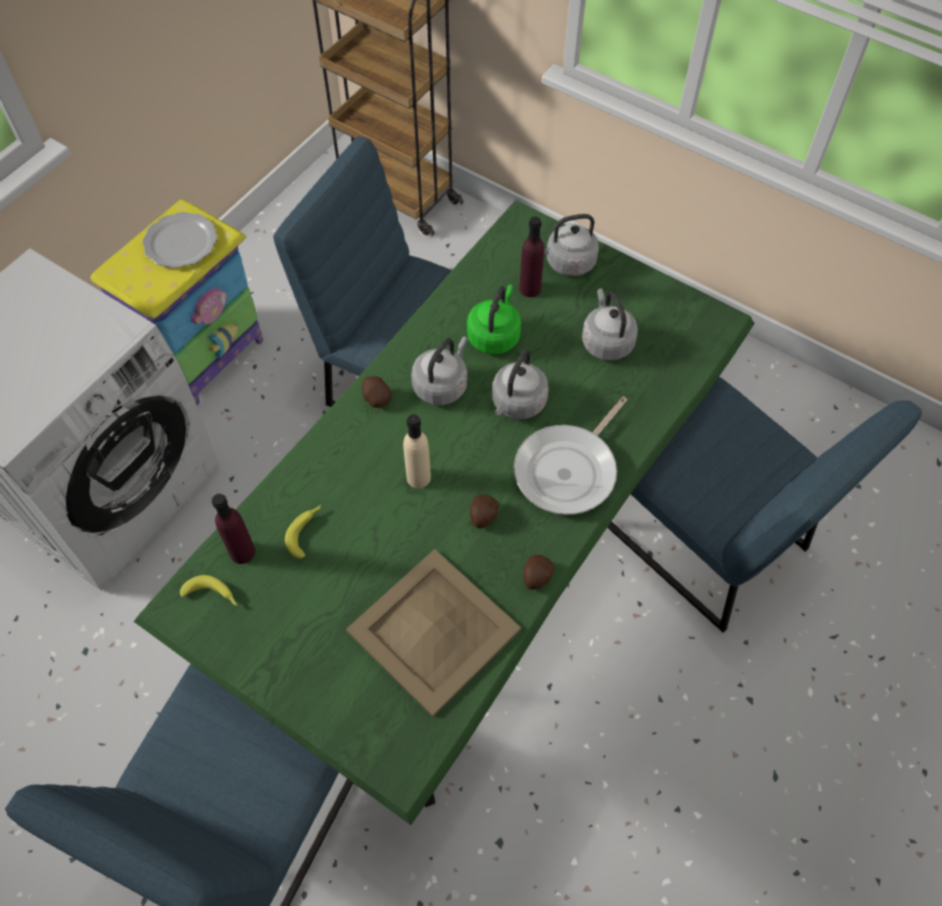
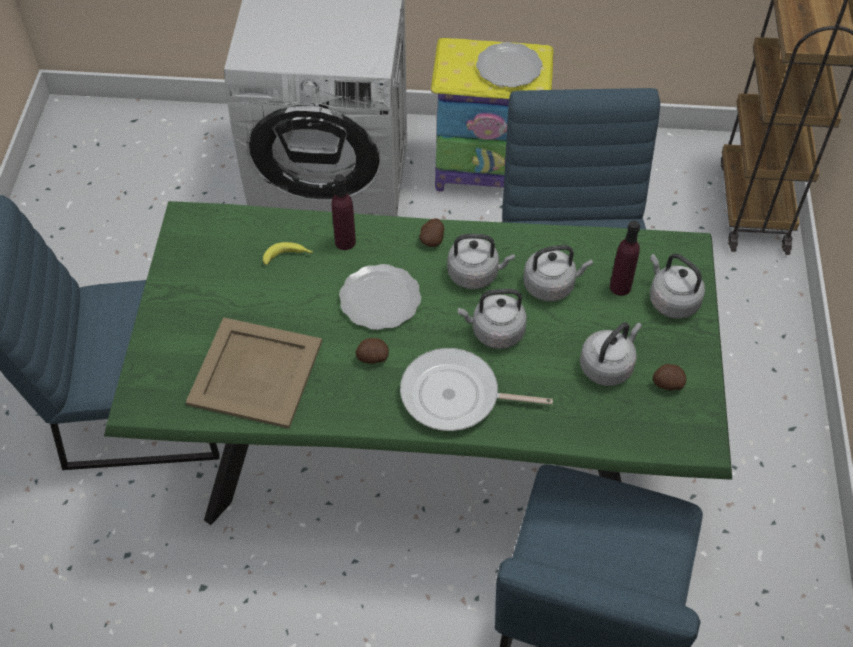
camera: 60 degrees right, 5 degrees down
(213, 596) = (206, 232): banana -> none
(242, 552) = (249, 230): purple bottle -> purple bottle (345, 242)
(418, 477) = (380, 300): beige bottle -> plate
(494, 335) = (551, 285): green kettle -> grey kettle
(536, 577) = (341, 418): potato -> potato (667, 384)

